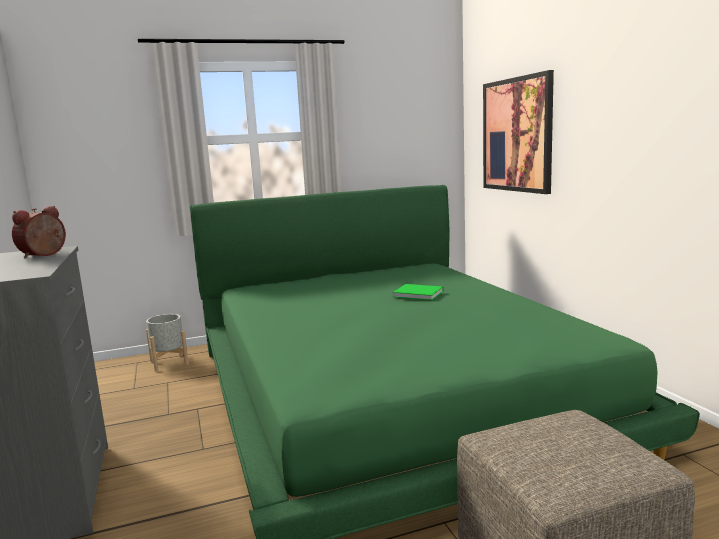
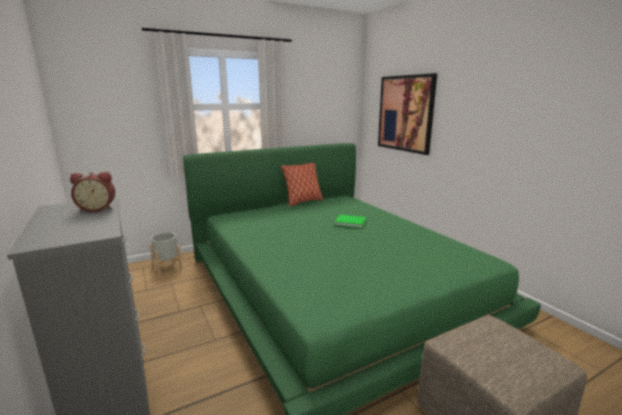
camera: 10 degrees left, 5 degrees up
(45, 255) = (97, 208): alarm clock -> alarm clock turned 120 degrees counterclockwise
(363, 271) = (303, 202): none -> pillow

